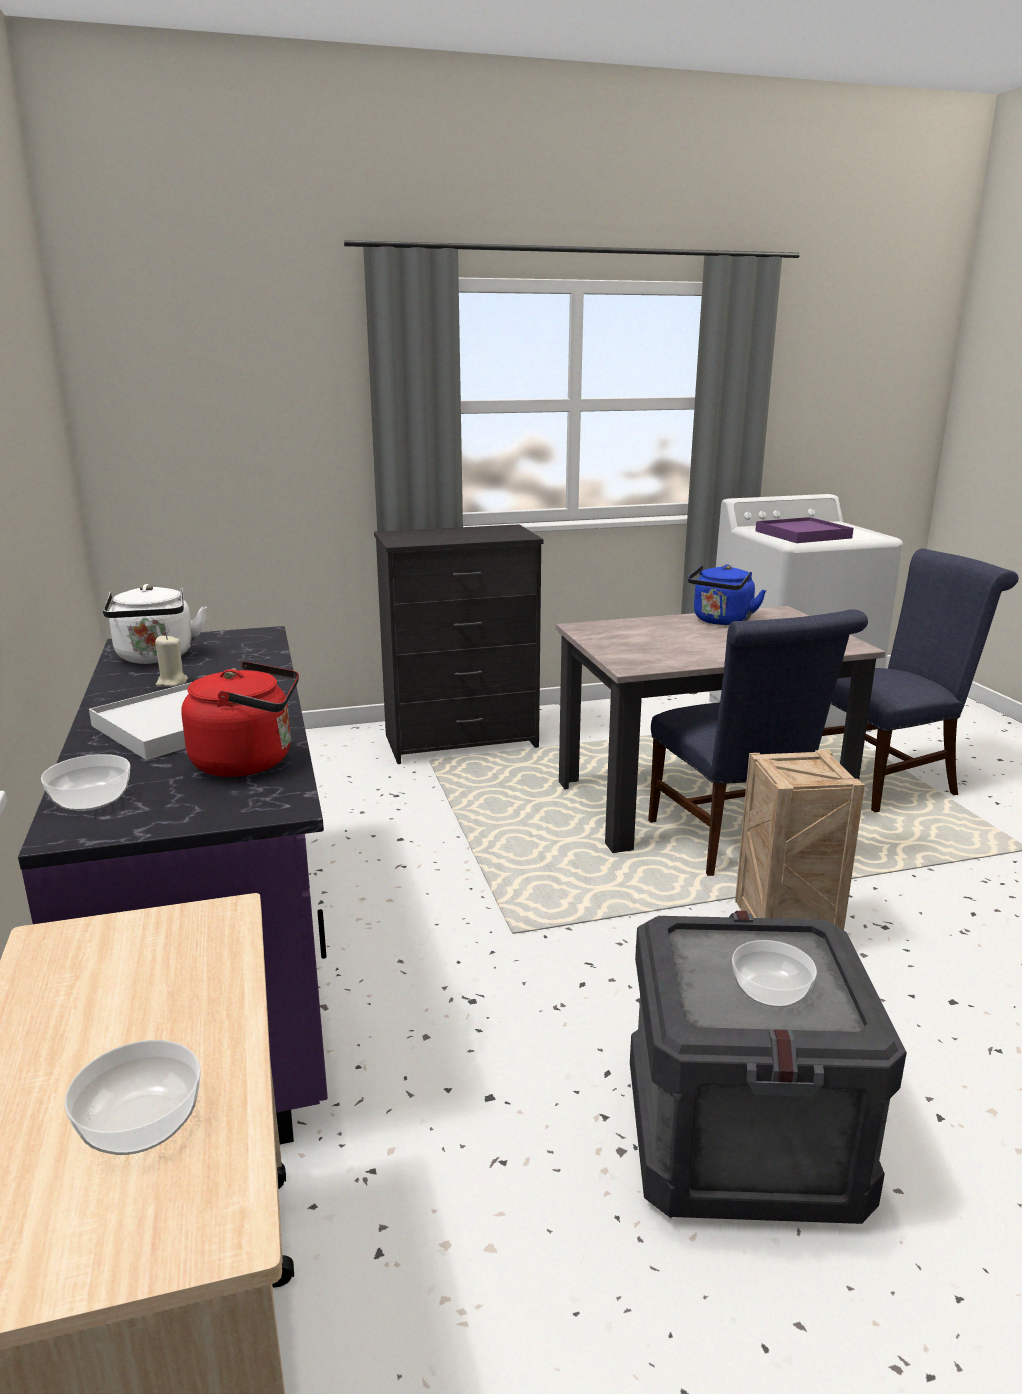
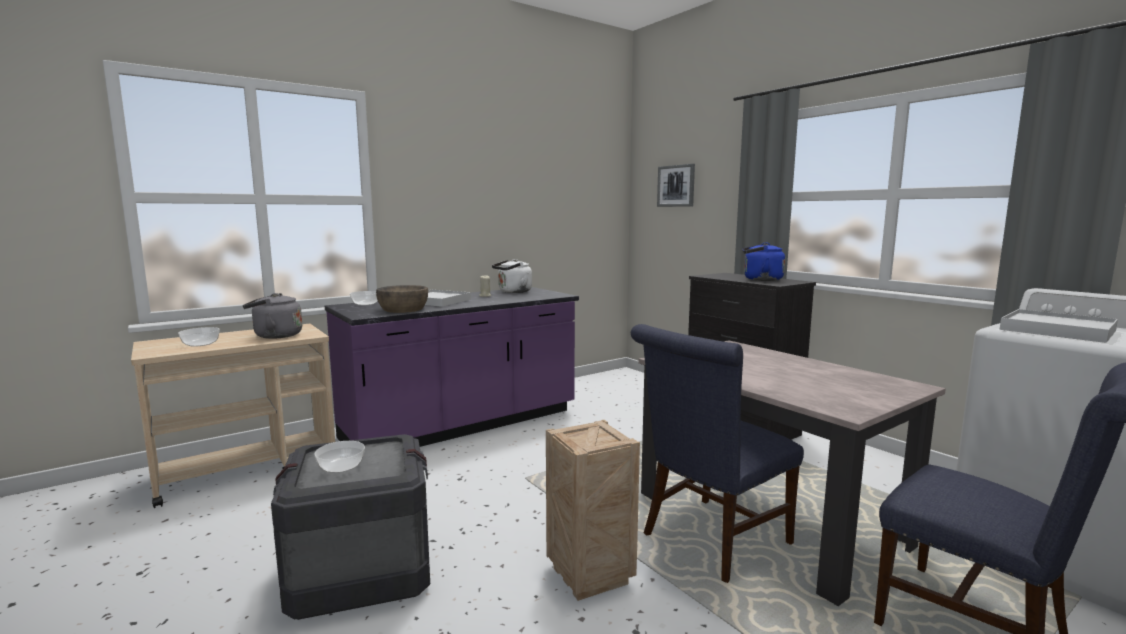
camera: 70 degrees right, 10 degrees down
(163, 976) = (275, 336): none -> grey kettle
(206, 385) = (676, 186): none -> picture
(249, 761) = (403, 309): red kettle -> brown bowl
(721, 621) = (828, 371): blue kettle -> blue kettle (760, 280)
(802, 534) = (1056, 330): purple tray -> white tray

